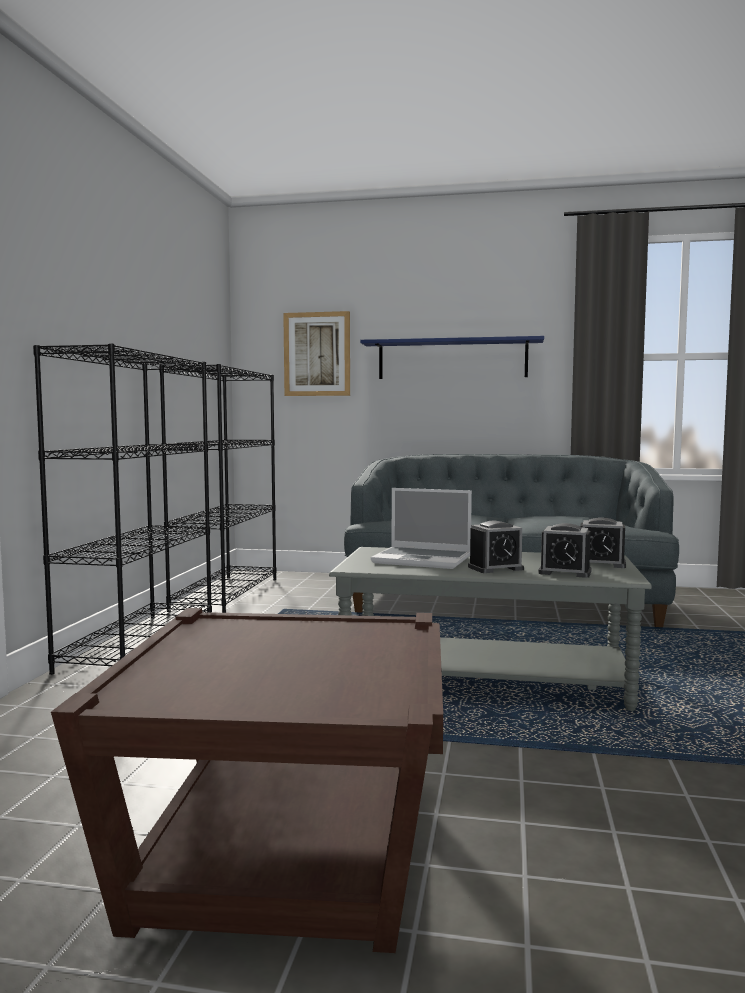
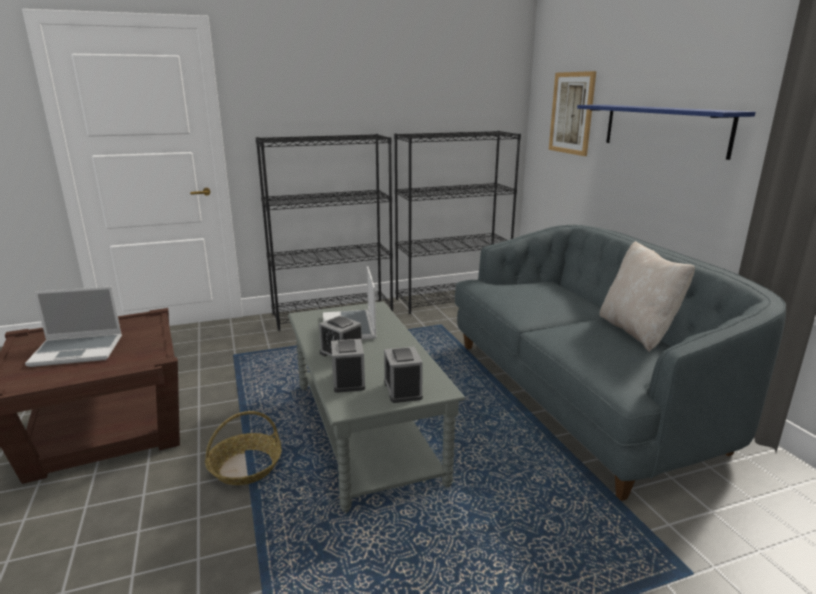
camera: 60 degrees right, 15 degrees up
(281, 664) = (79, 351): none -> laptop
(506, 747) = (245, 466): none -> basket
(553, 515) = (637, 332): none -> beige pillow

